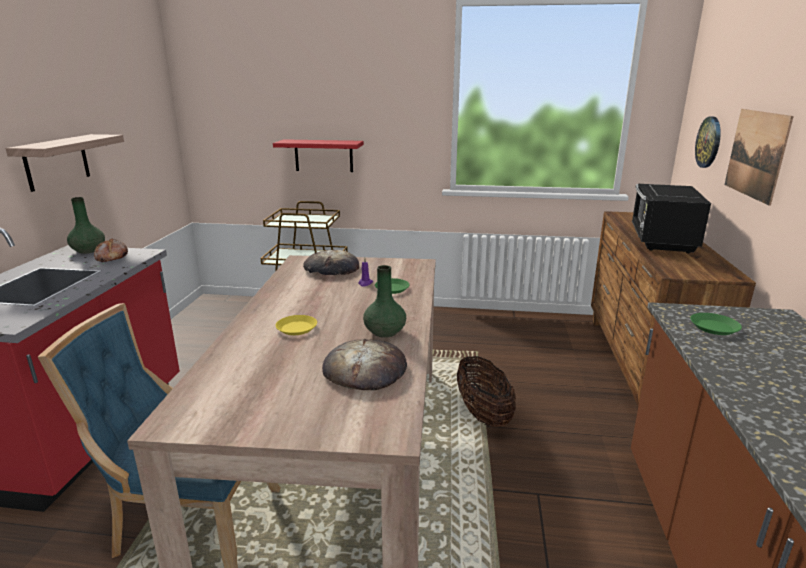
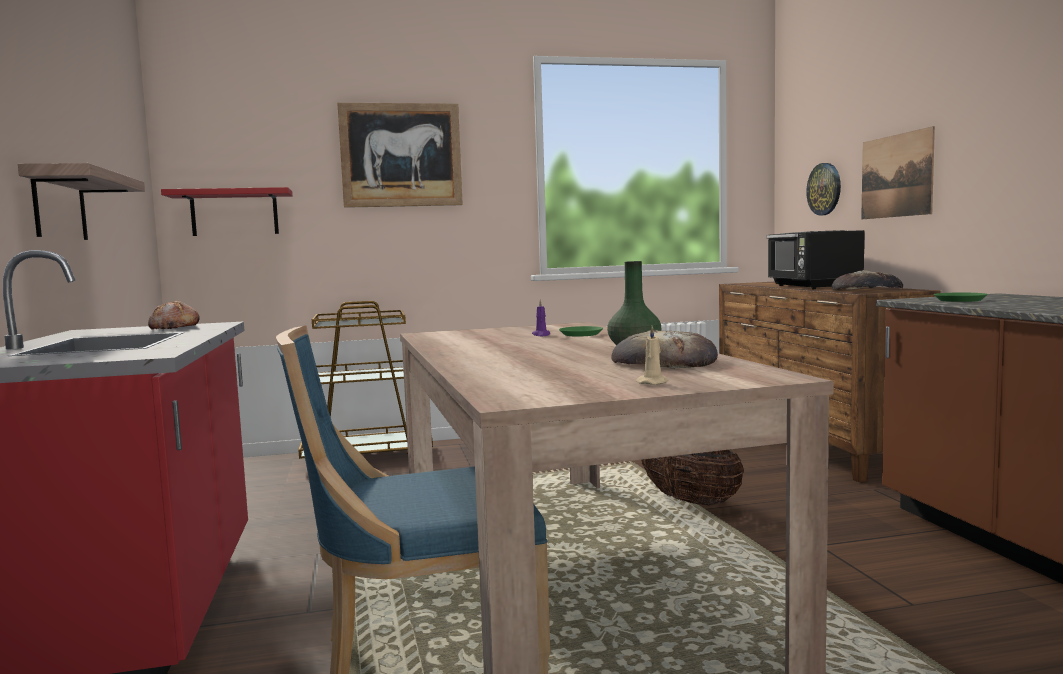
camera: 20 degrees left, 15 degrees down
(89, 250) = (121, 328): green vase -> none
(295, 416) = (653, 382): none -> beige candle
(297, 328) = (525, 356): yellow plate -> none
(323, 155) = (375, 240): red shelf -> red shelf (234, 213)
(331, 268) = (477, 333): bread -> bread (867, 290)
(343, 89) = (401, 155): none -> picture

